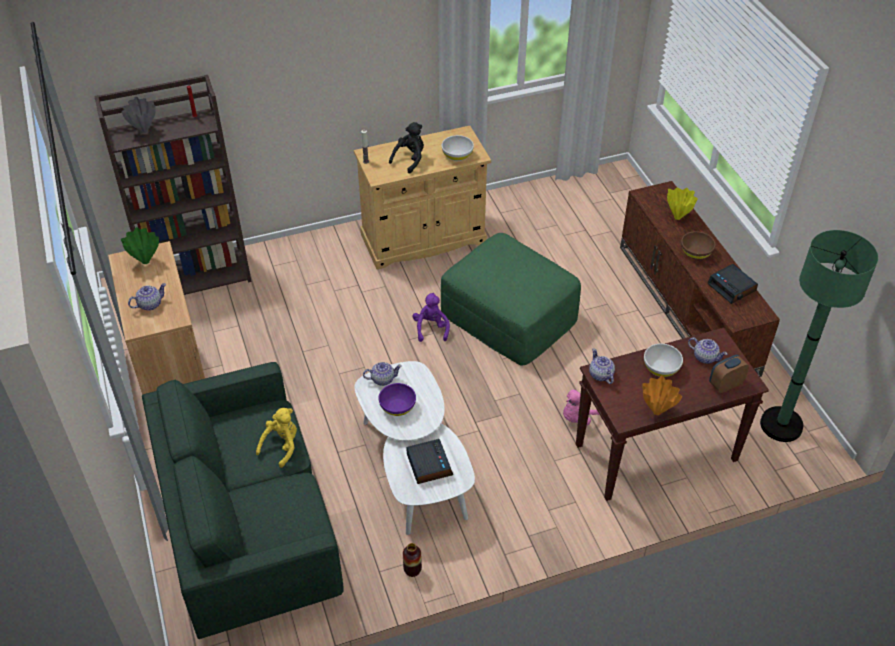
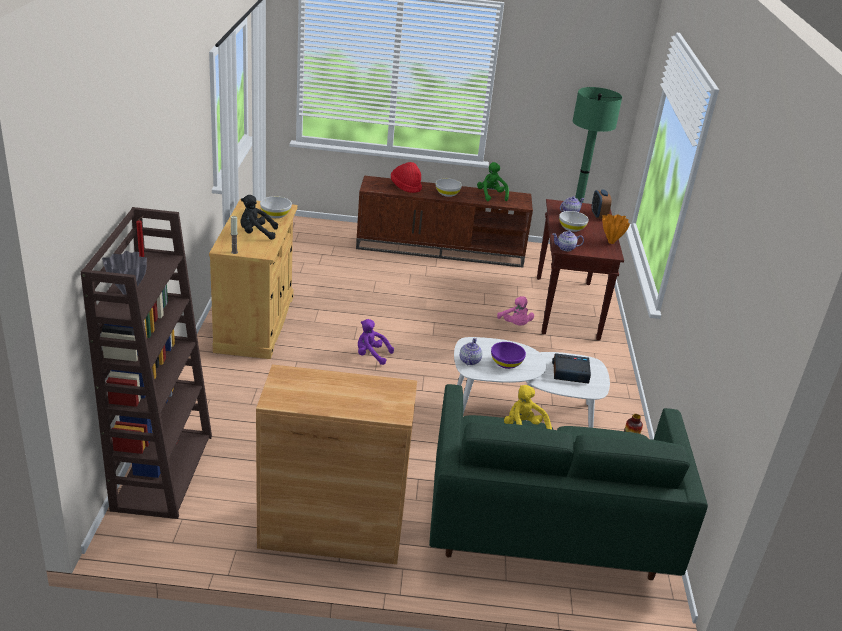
camera: 70 degrees left, 15 degrees down
(145, 261) = (292, 386): green vase -> none
(149, 304) = (367, 398): teapot -> none
(410, 159) = (256, 233): black plush toy -> black plush toy turned 60 degrees counterclockwise
(509, 316) = (388, 316): green ottoman -> none
(678, 218) = (406, 186): yellow vase -> red hat
(696, 253) = (447, 193): brown bowl -> white bowl
(732, 287) = (491, 195): alarm clock -> green plush toy

